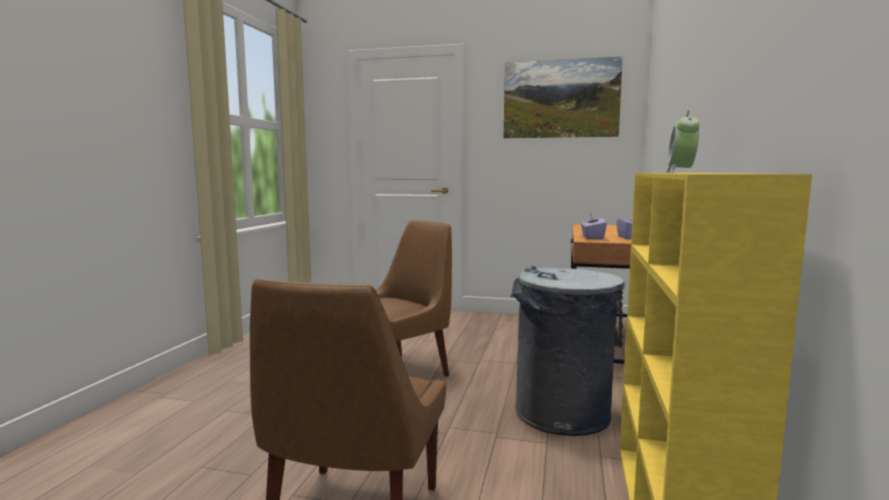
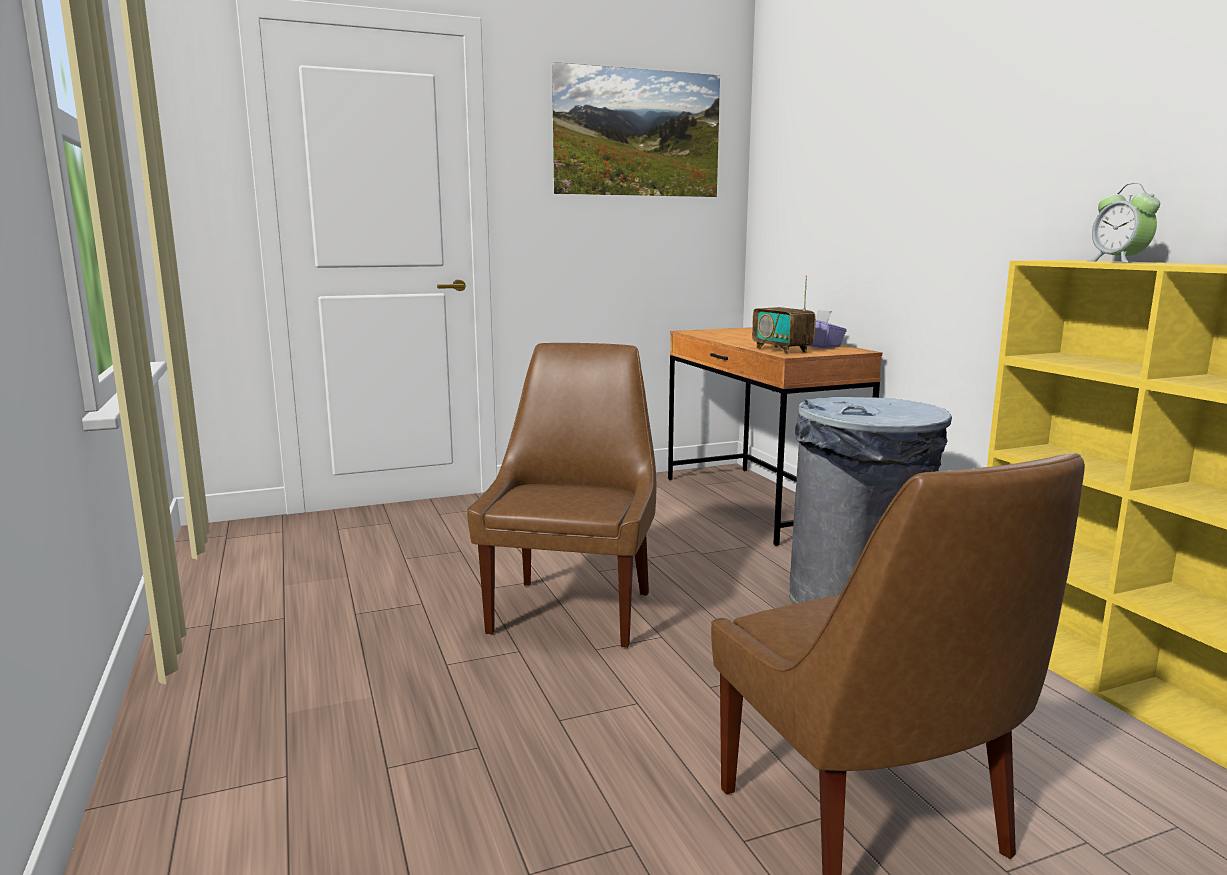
camera: 35 degrees left, 5 degrees up
(592, 238) = (782, 350): purple tissue box -> radio

